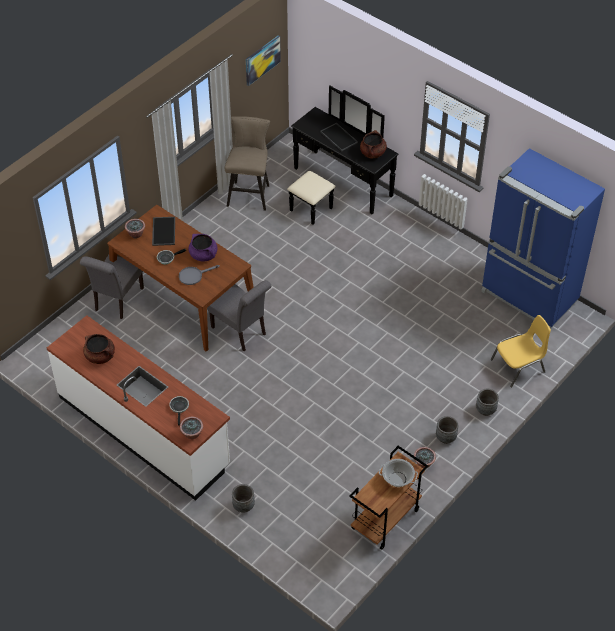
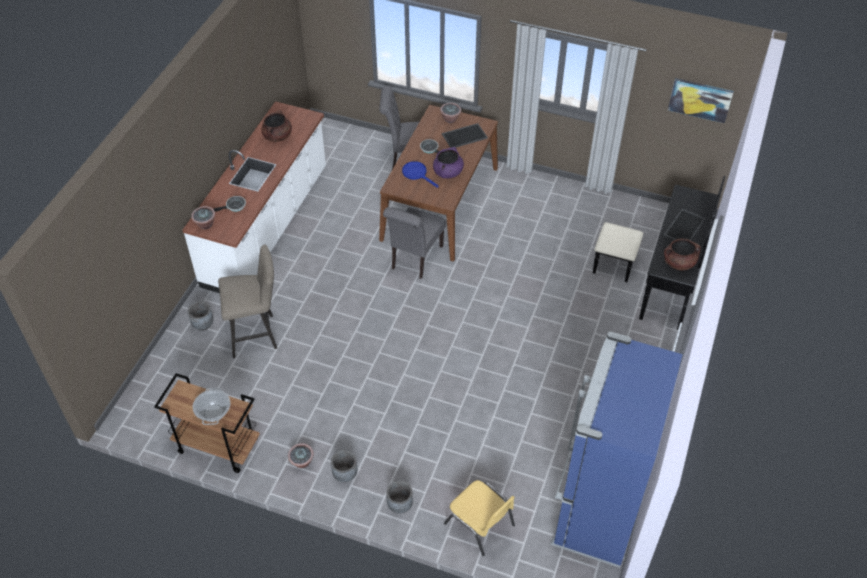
camera: 70 degrees right, 0 degrees up
(193, 276) = (417, 174): grey frying pan -> blue frying pan
(249, 193) = (605, 210): beige stool -> beige stool (257, 334)

